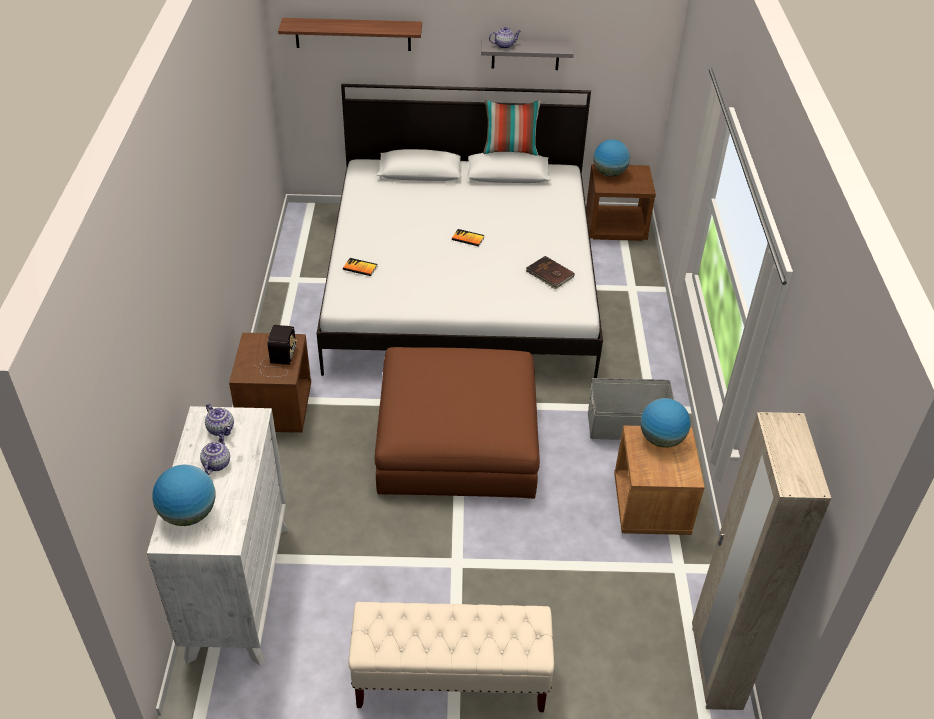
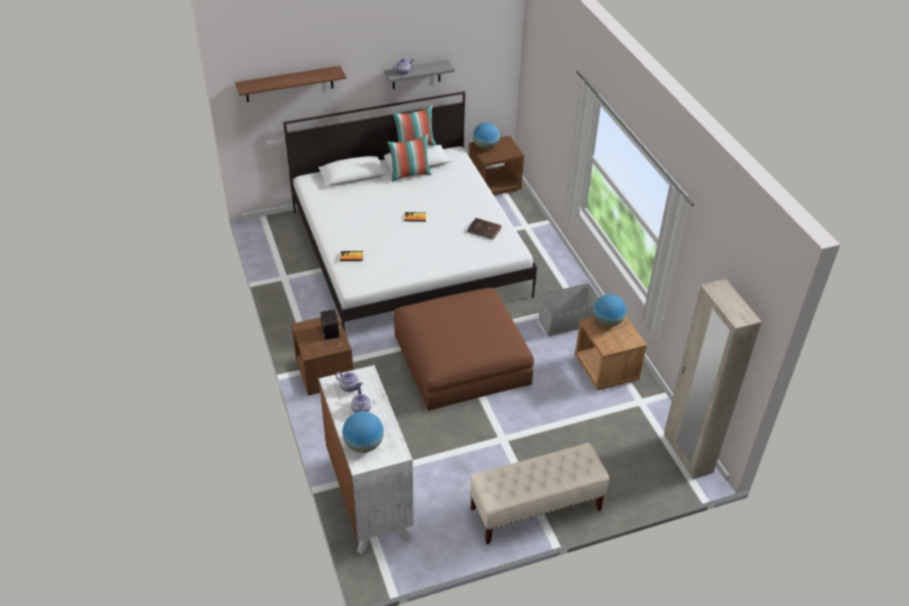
camera: 20 degrees left, 0 degrees up
(491, 185) = (410, 174): none -> pillow

